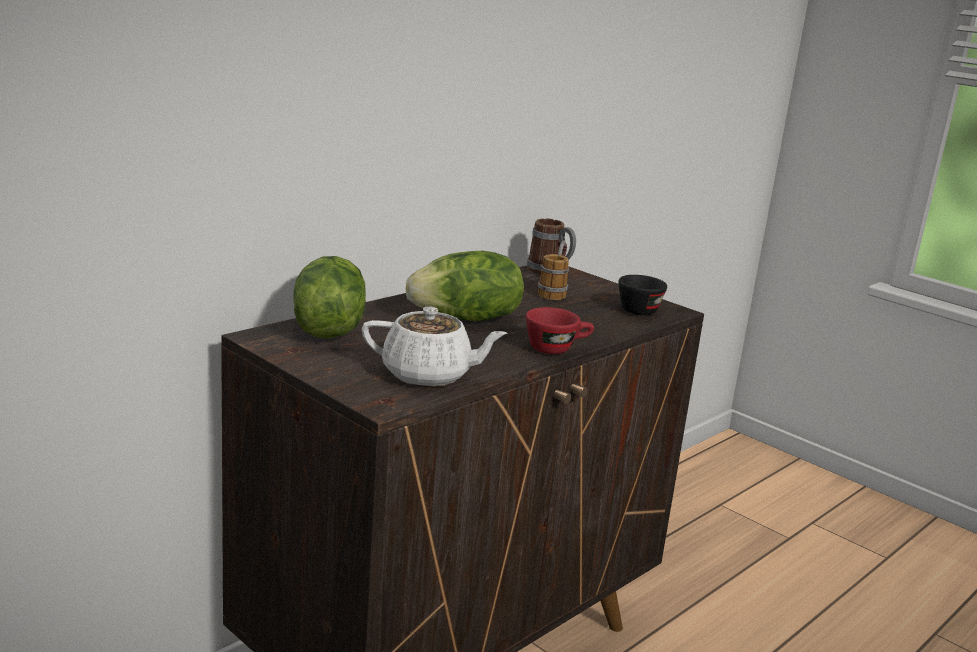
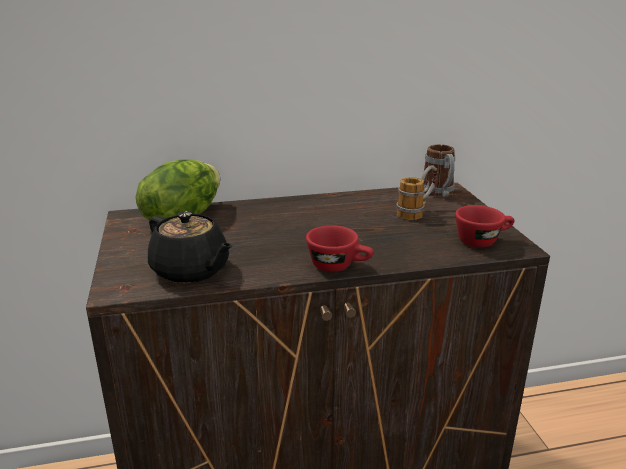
camera: 35 degrees right, 5 degrees up
(428, 375) = (191, 271): white teapot -> black teapot
(466, 319) = (301, 225): lettuce -> none
(642, 309) = (482, 241): black cup -> red cup

